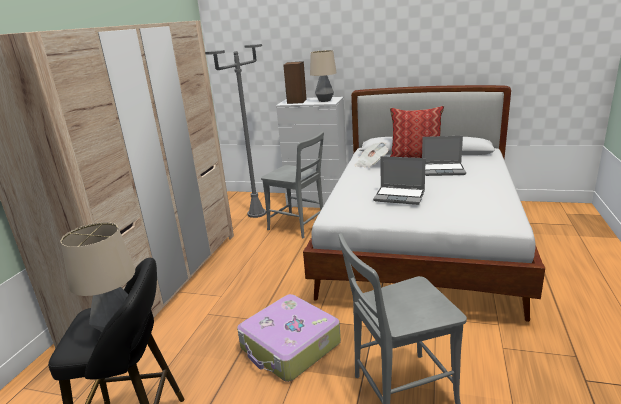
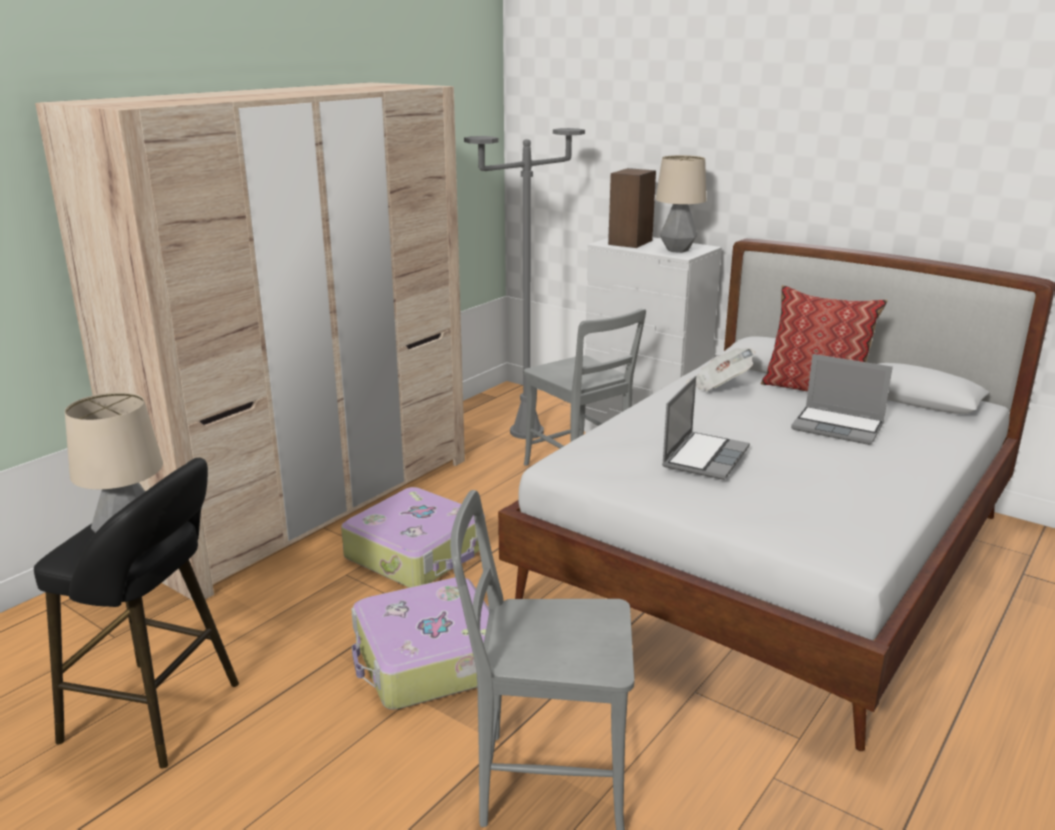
camera: 20 degrees right, 0 degrees up
(241, 290) = (417, 553): none -> suitcase
(400, 196) = (704, 457): laptop -> laptop turned 105 degrees counterclockwise

